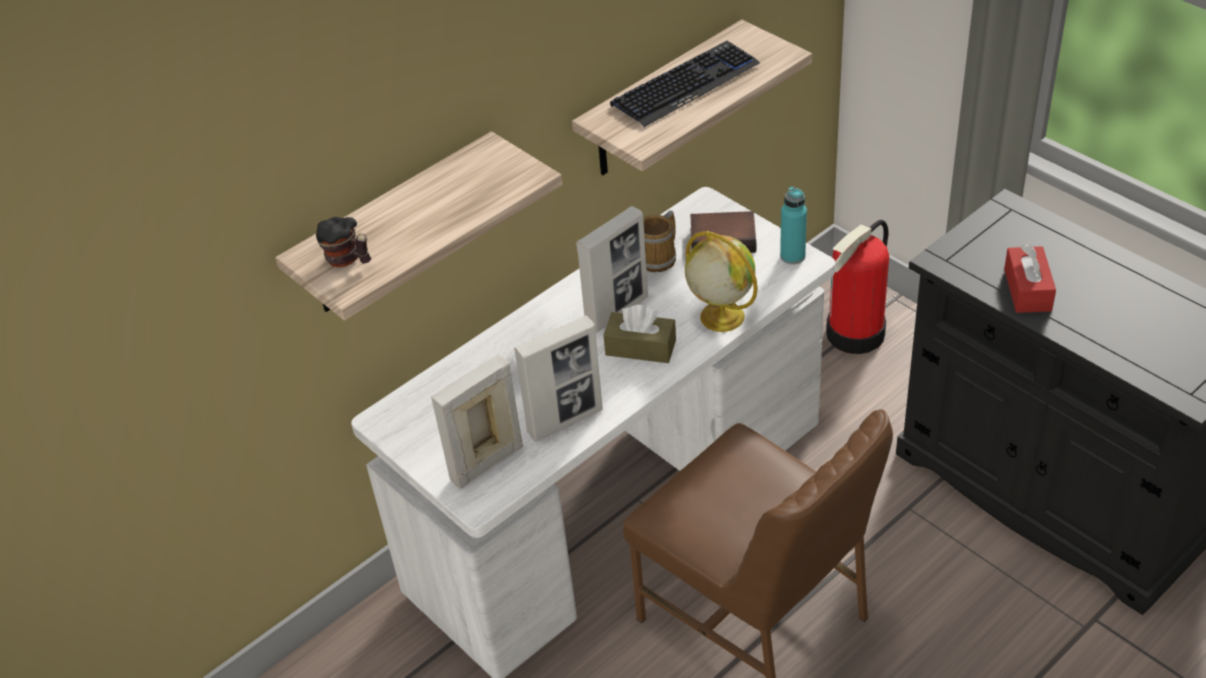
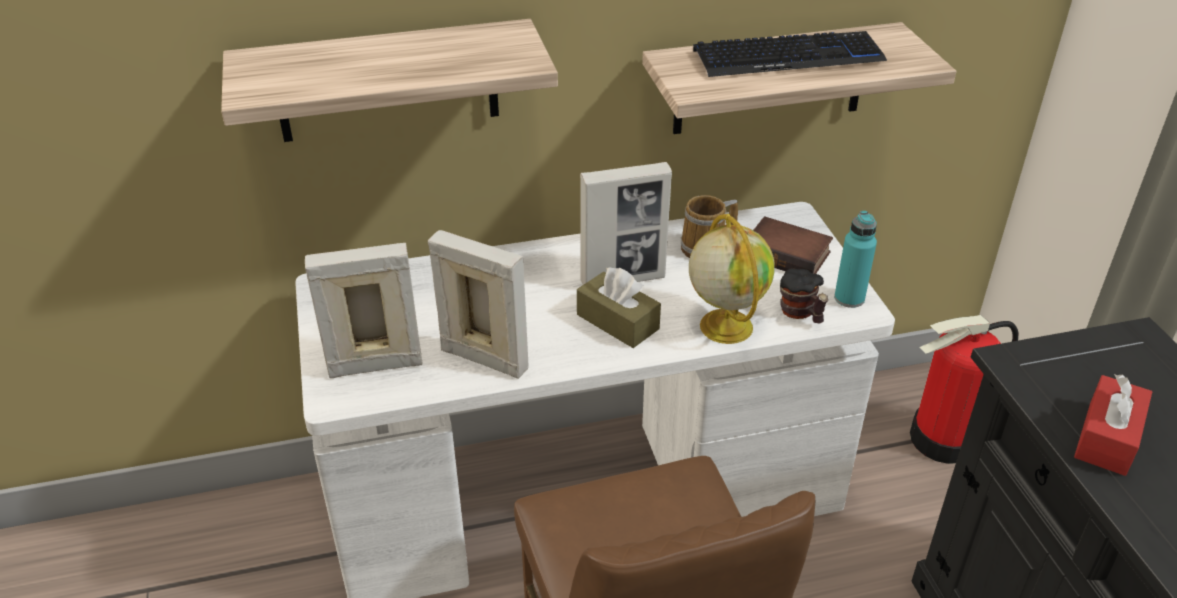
camera: 25 degrees right, 5 degrees down
(348, 260) = (277, 74): mug -> mug (800, 314)
(565, 421) = (484, 359): picture frame -> picture frame turned 150 degrees counterclockwise

